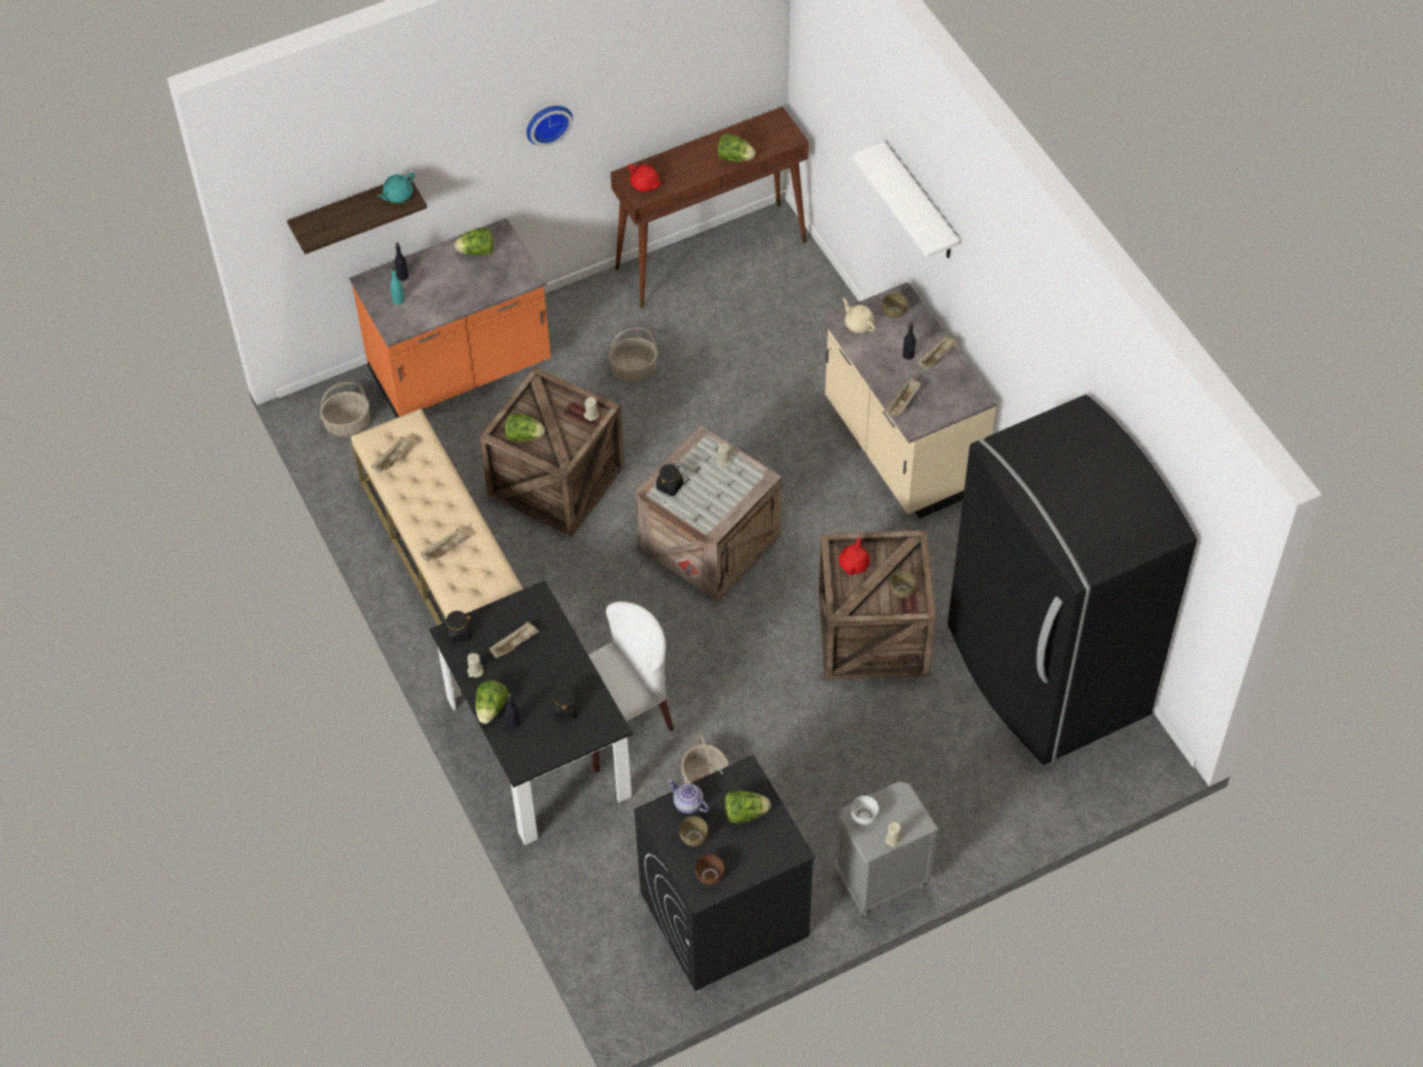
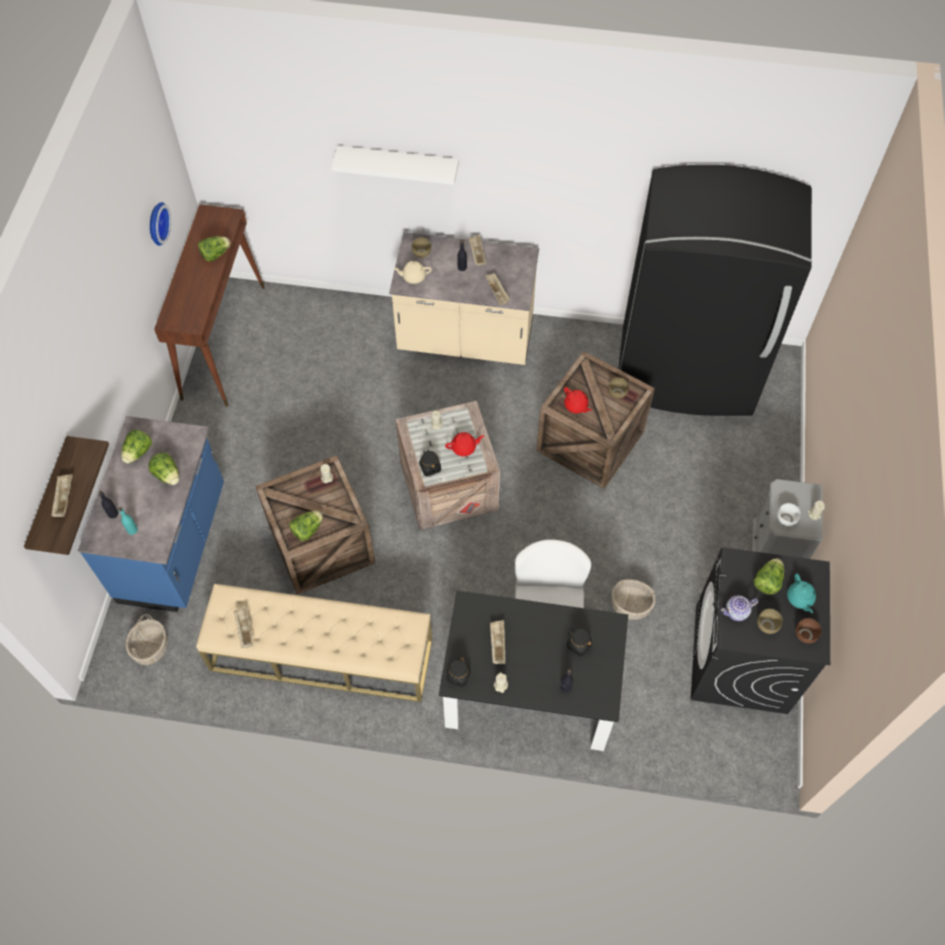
camera: 55 degrees left, 5 degrees up
(397, 195) = (79, 455): turquoise teapot -> turquoise teapot (799, 598)
(445, 549) = (355, 643): beige tray -> beige tray (64, 499)
(461, 370) = (175, 544): orange counter -> blue counter
(491, 709) = (542, 694): lettuce -> lettuce (168, 475)
(547, 122) = (111, 320): wall clock -> wall clock (156, 223)
(633, 369) = (272, 441): basket -> none
(645, 184) = (186, 316): red teapot -> red teapot (464, 448)

